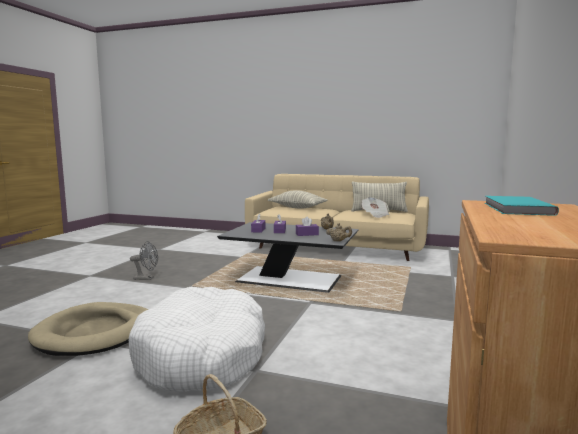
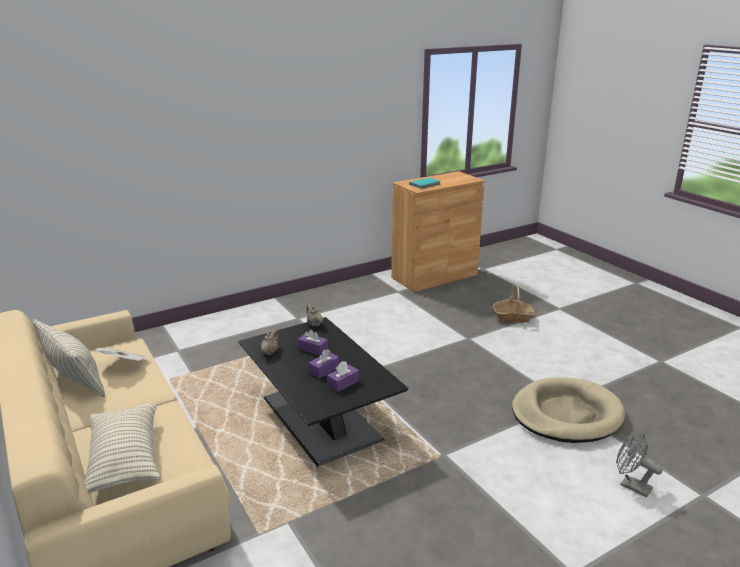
camera: 140 degrees left, 15 degrees up
(147, 278) = (484, 511): grey fan -> grey fan (631, 485)
(202, 355) = (492, 359): white dog bed -> none

